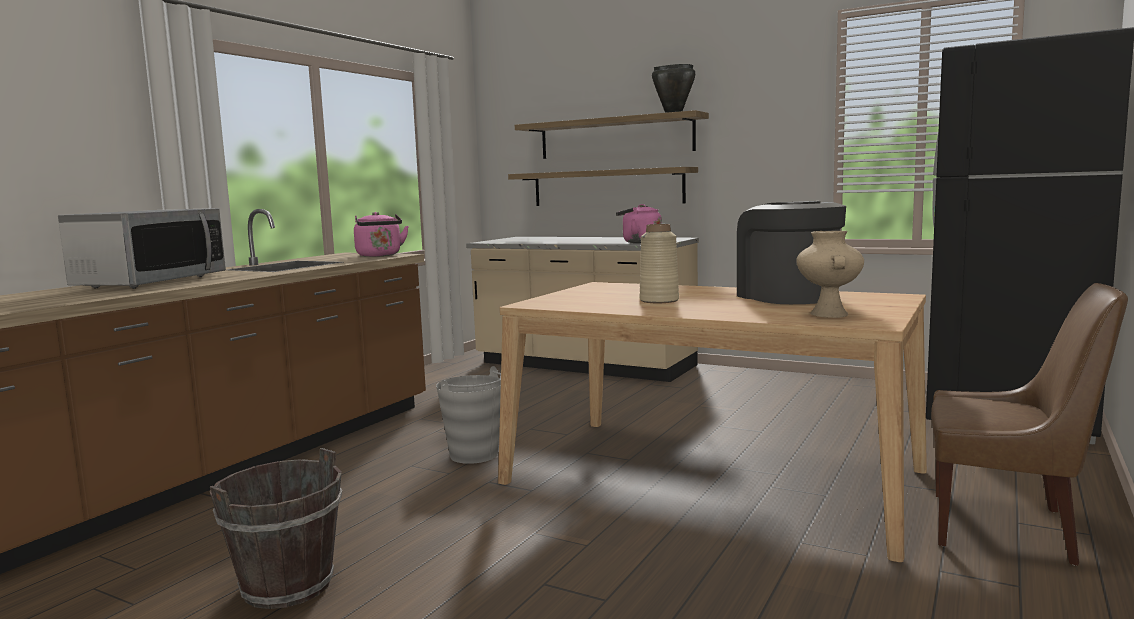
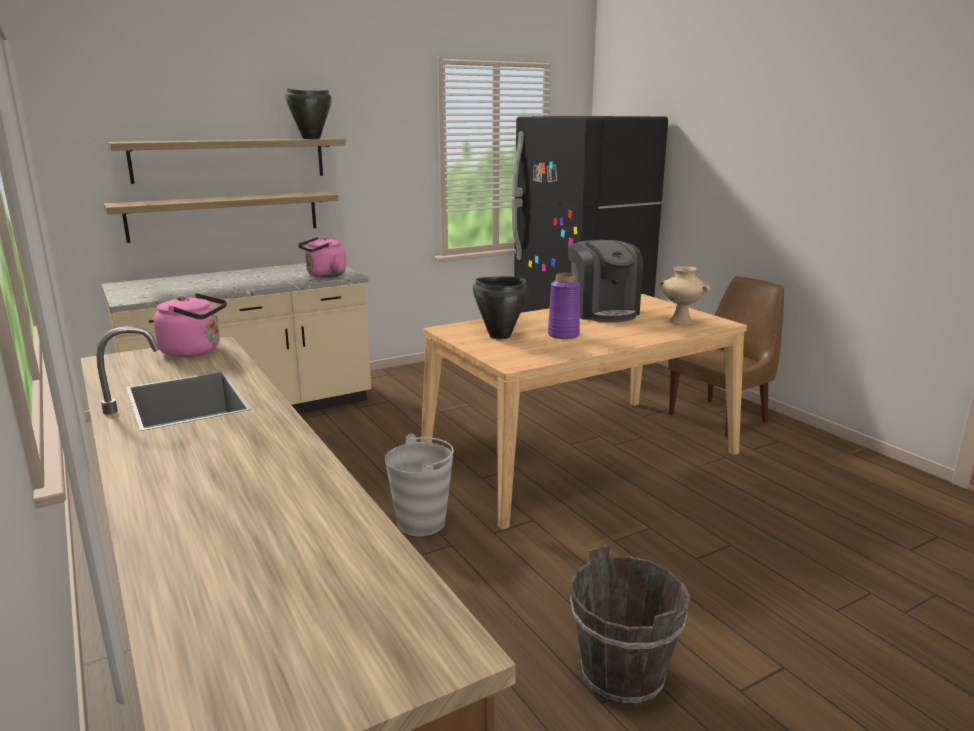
camera: 60 degrees left, 10 degrees up
(151, 282) = (209, 480): microwave -> none
(611, 292) = (499, 336): none -> black cooking pot
(659, 300) = (563, 335): beige vase -> purple vase
(787, 296) = (603, 312): coffee machine -> coffee machine turned 120 degrees counterclockwise

